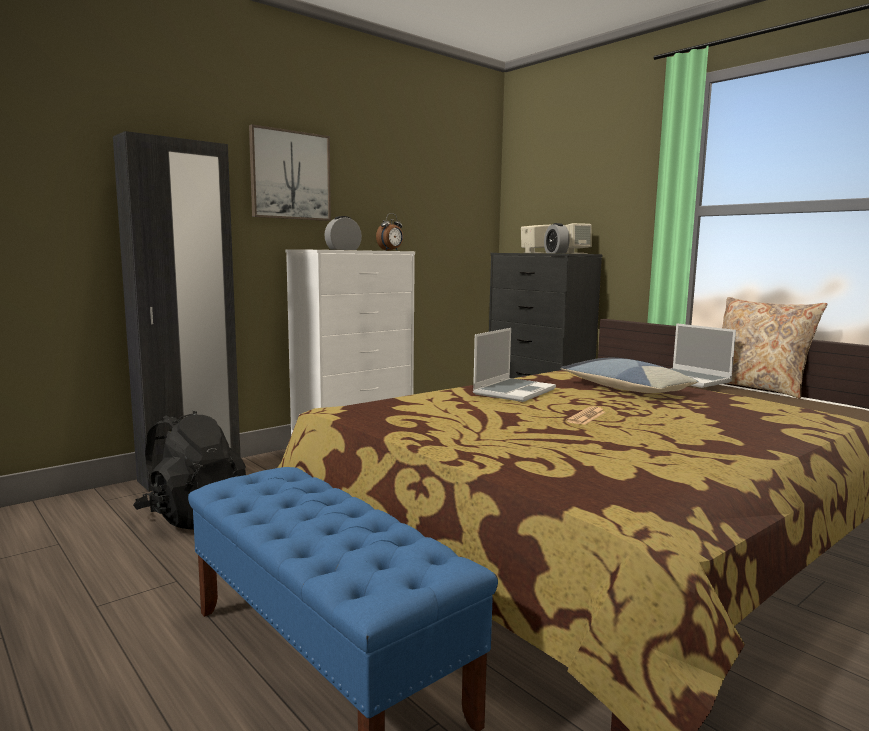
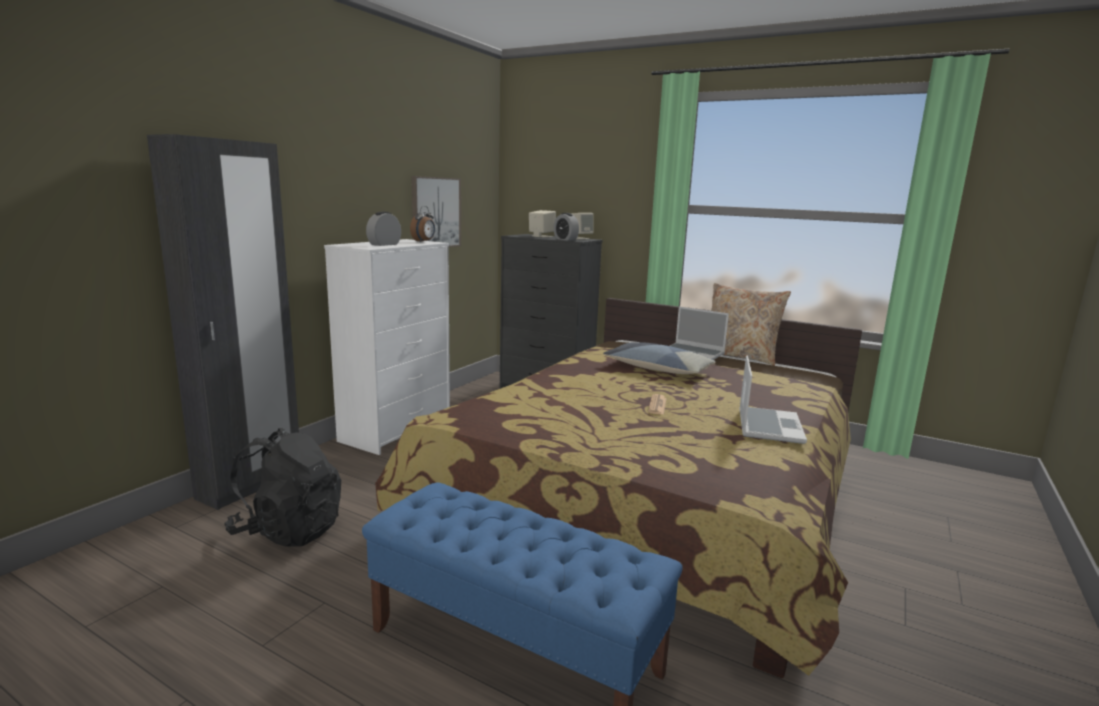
camera: 20 degrees left, 5 degrees up
(290, 175) = (323, 168): picture -> picture (435, 213)
(514, 391) = (577, 381): laptop -> laptop (768, 426)

